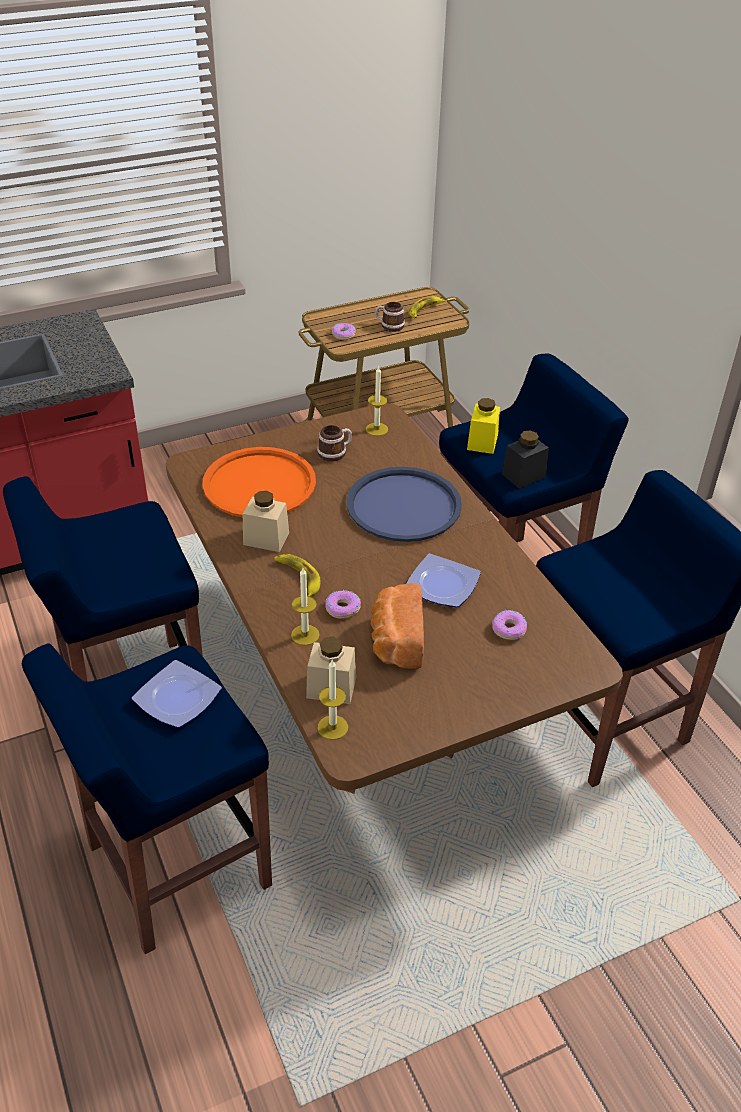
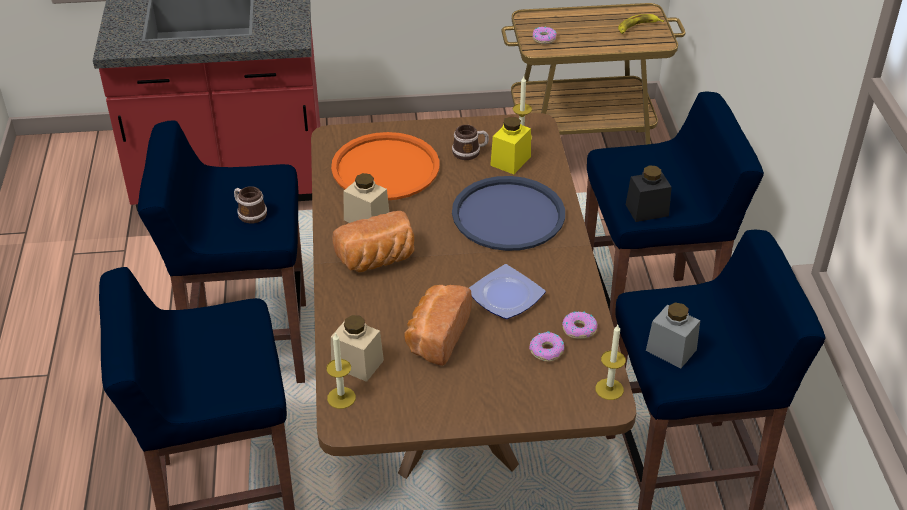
camera: 20 degrees right, 0 degrees up
(179, 698) = (230, 342): plate -> none
(298, 577) = (377, 260): banana -> bread
(305, 635) = (358, 312): candle -> candle (609, 389)
(342, 608) = (403, 297): donut -> donut (579, 329)
(389, 325) = (594, 37): mug -> mug (249, 213)
(482, 442) = (623, 169): yellow jar -> yellow jar (510, 161)
(614, 601) = (671, 350): none -> grey jar

